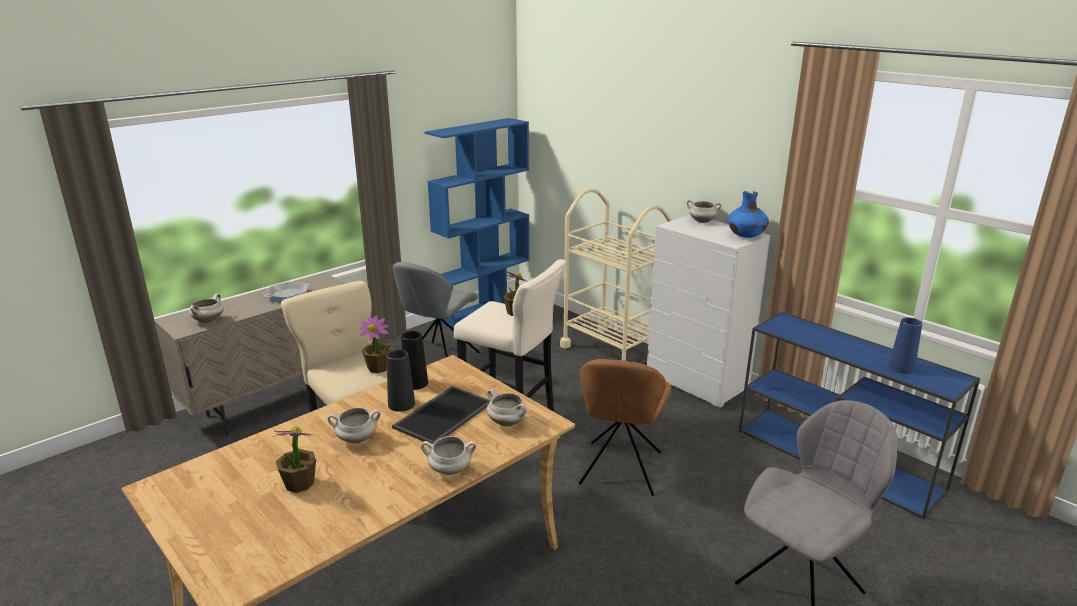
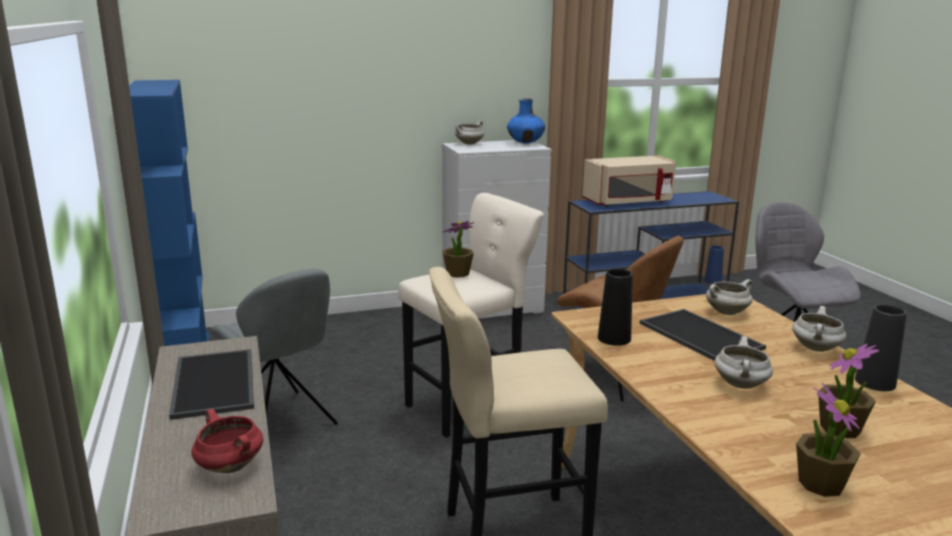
camera: 65 degrees left, 5 degrees down
(208, 320) = (228, 467): white cooking pot -> red cooking pot
(288, 295) = (216, 383): frying pan -> tray
(378, 368) = (540, 358): potted plant -> potted plant (820, 484)
(401, 404) = (664, 352): black vase -> black vase (875, 382)
(612, 350) = (390, 324): beige cart -> none
(827, 339) = (629, 202): none -> beige microwave
(901, 367) = (686, 199): blue vase -> blue vase (713, 281)

